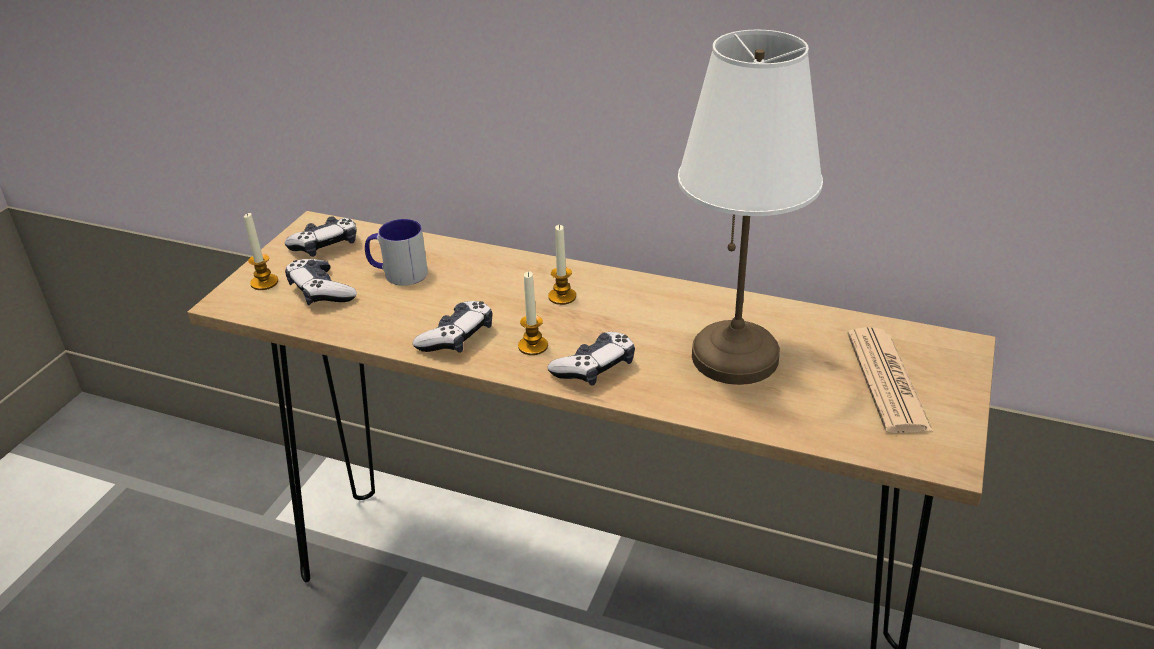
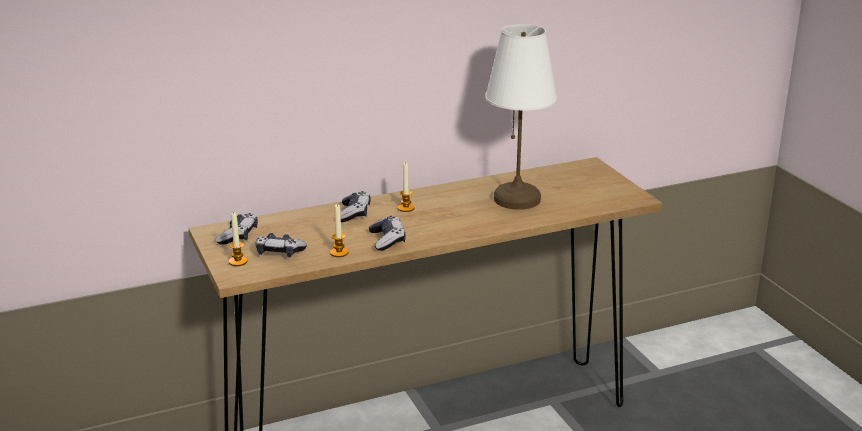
camera: 45 degrees left, 10 degrees down
(398, 273) = (305, 231): mug -> none
(533, 346) = (428, 229): candle -> candle (339, 253)
(594, 368) = (469, 225): game controller -> game controller (354, 213)
(887, 381) = (583, 184): newspaper -> none

